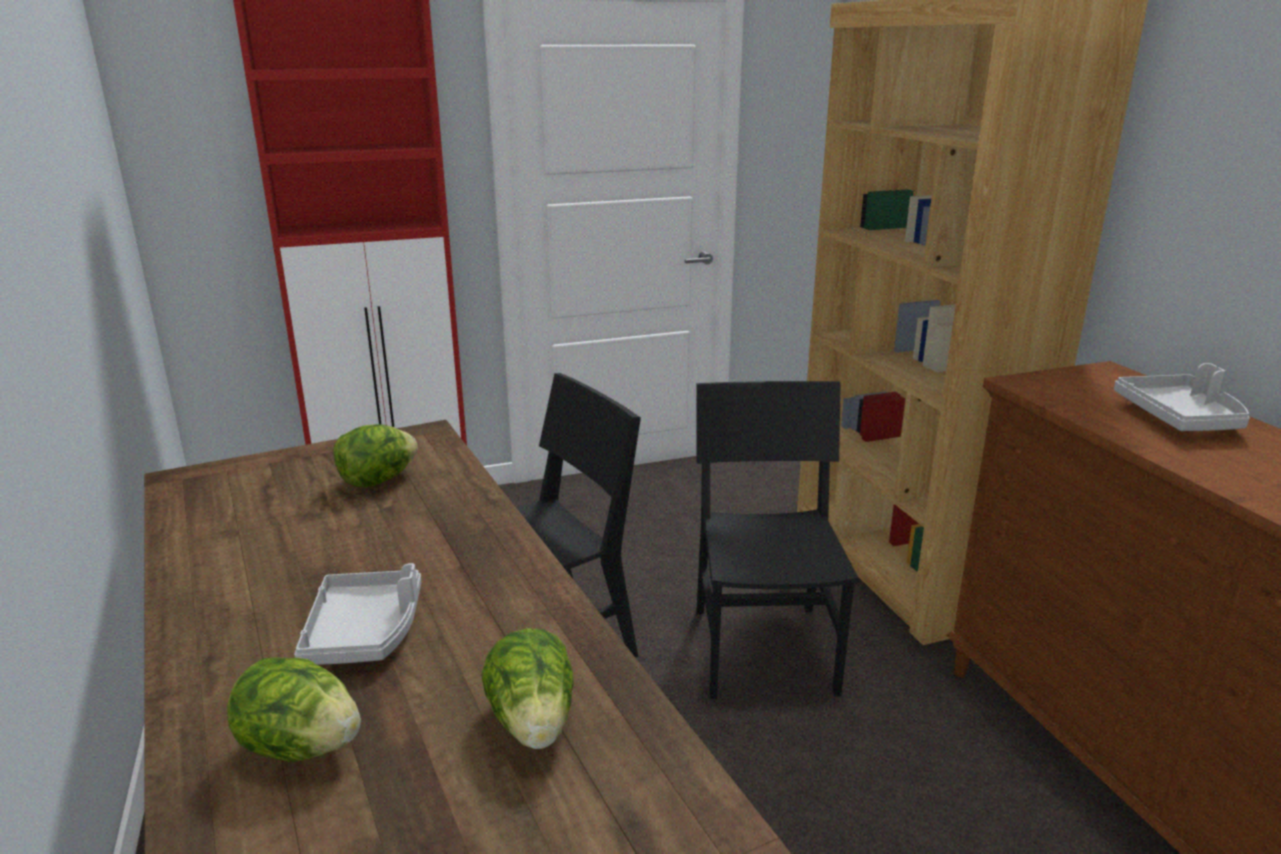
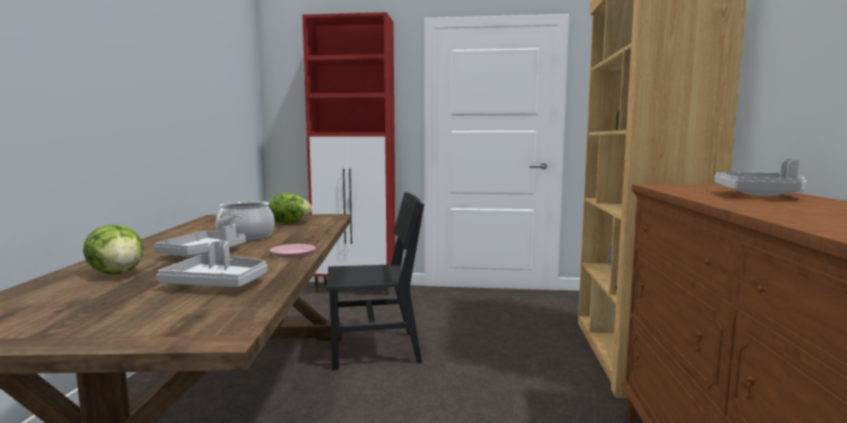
camera: 25 degrees right, 15 degrees down
(363, 550) = (246, 237): none -> cooking pot
(531, 593) = (293, 254): none -> pink plate
(534, 723) = (217, 284): lettuce -> grey tray
(764, 649) = (501, 376): black chair -> none

